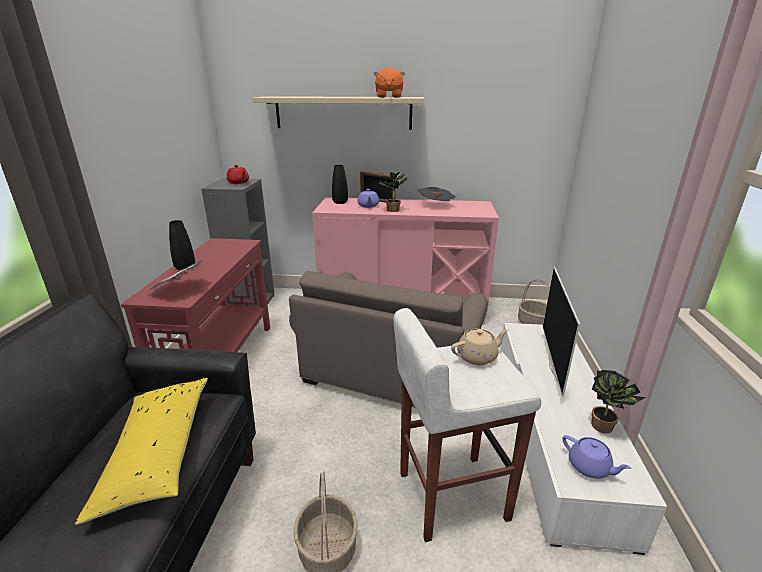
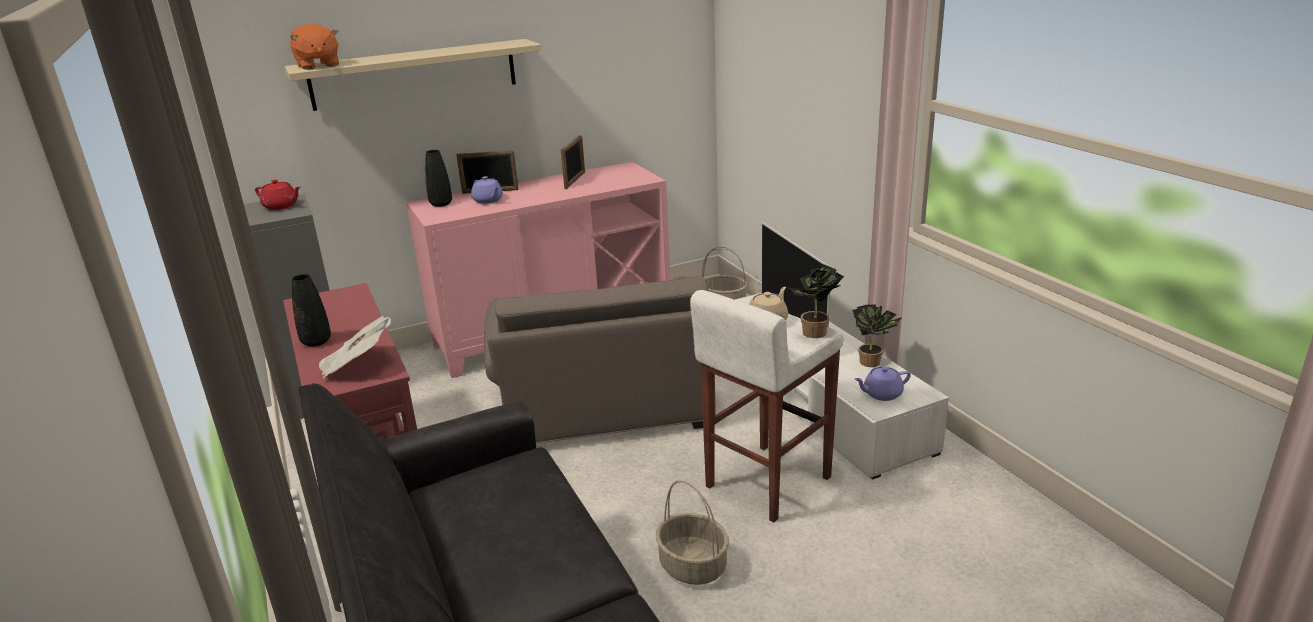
camera: 30 degrees left, 0 degrees up
(157, 453) = (534, 510): yellow pillow -> none
(388, 97) = (487, 46): orange plush toy -> orange plush toy (317, 66)
(392, 210) = (529, 199): potted plant -> potted plant (815, 334)
(436, 205) = (575, 180): newspaper -> picture frame
(590, 467) = (881, 394): purple teapot -> purple teapot turned 150 degrees clockwise

